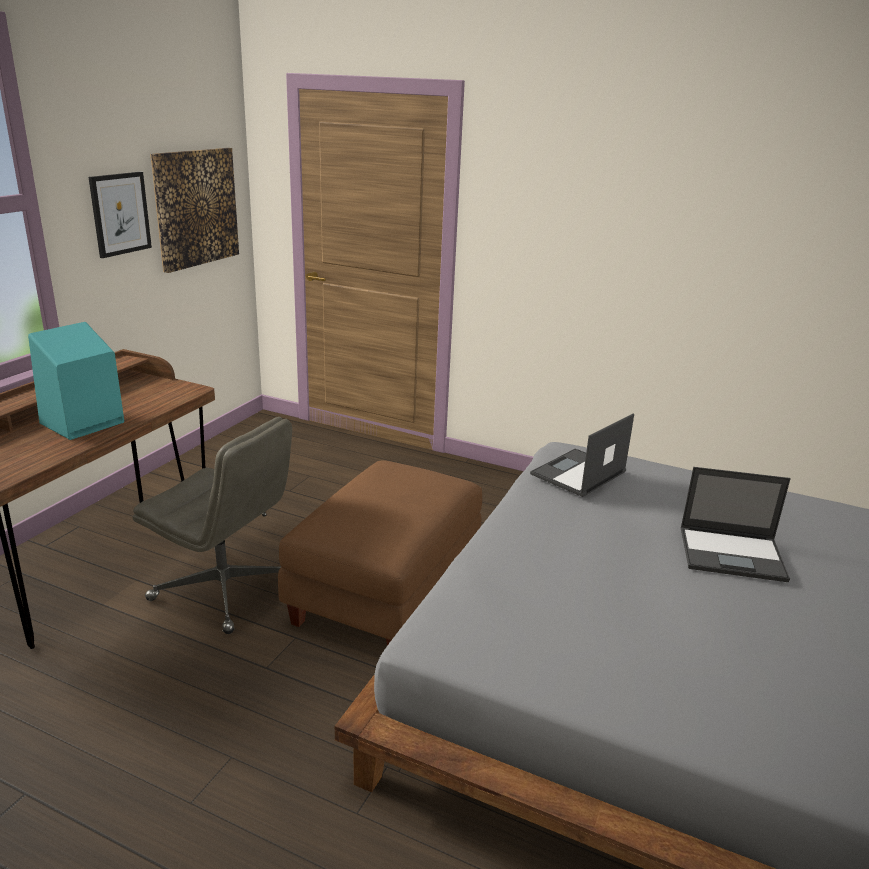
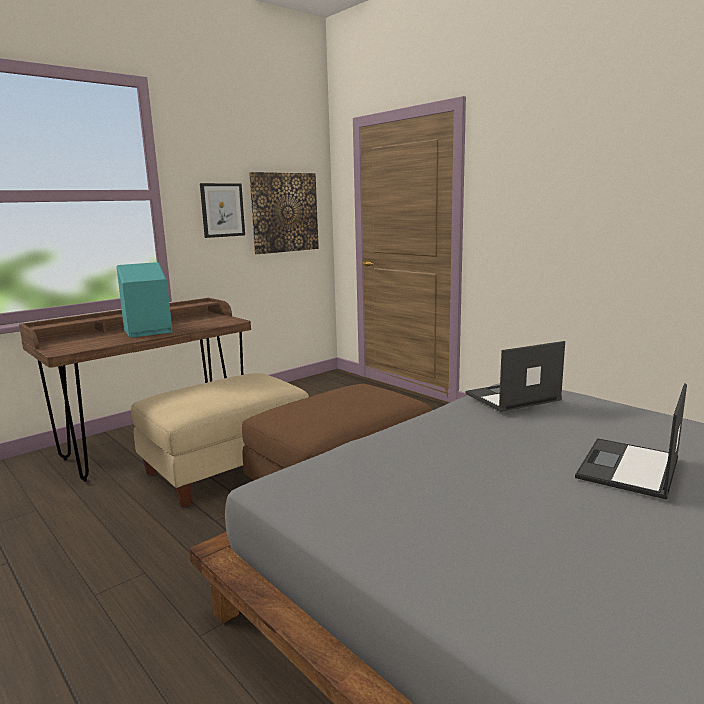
camera: 25 degrees right, 10 degrees down
(226, 589) = (227, 468): grey office chair -> beige ottoman
(733, 554) = (628, 468): laptop -> laptop turned 90 degrees clockwise

